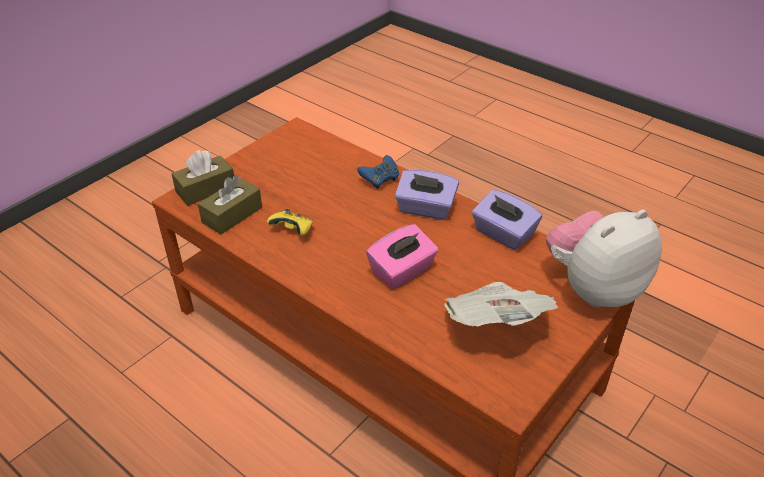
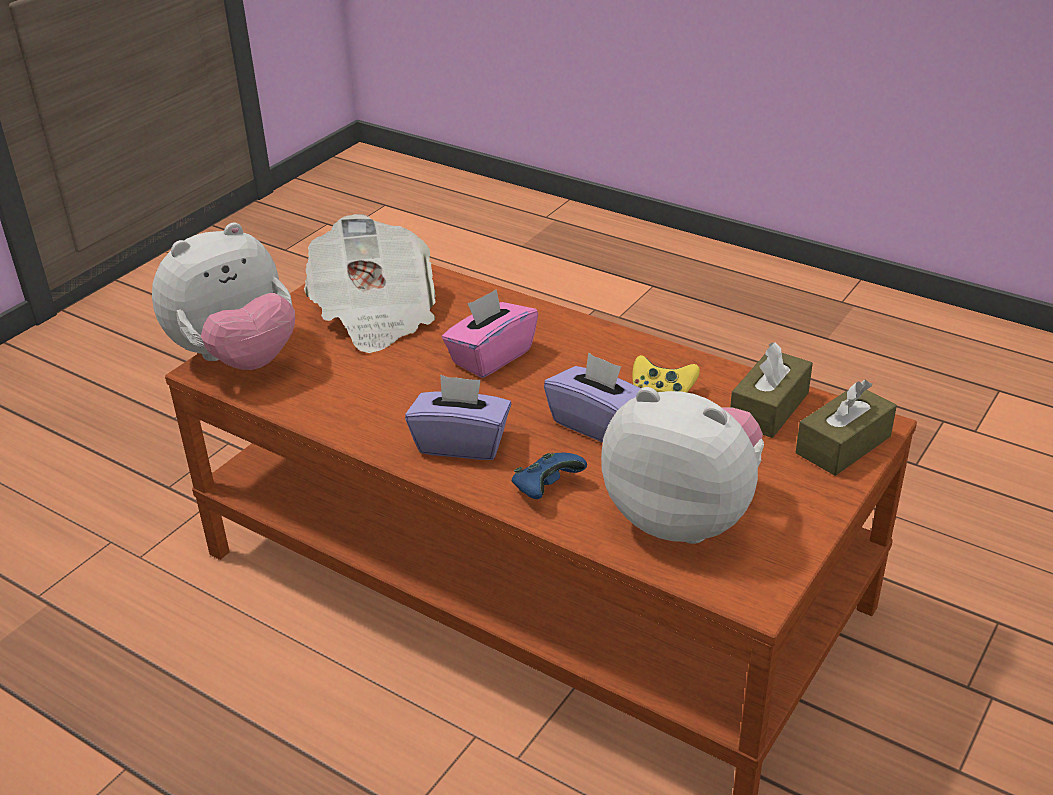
camera: 175 degrees right, 5 degrees down
(313, 162) = (682, 515): none -> plush toy
(503, 234) = (341, 415): purple tissue box -> purple tissue box (598, 424)

